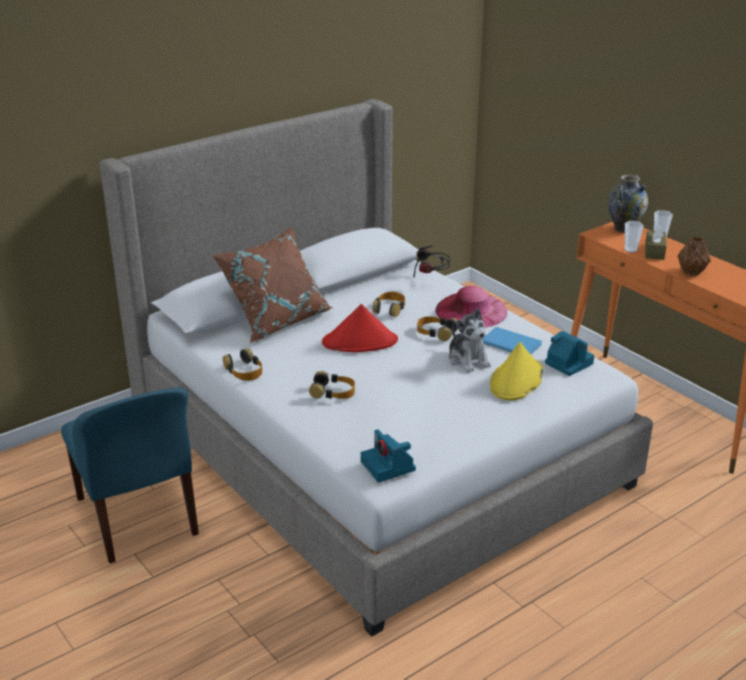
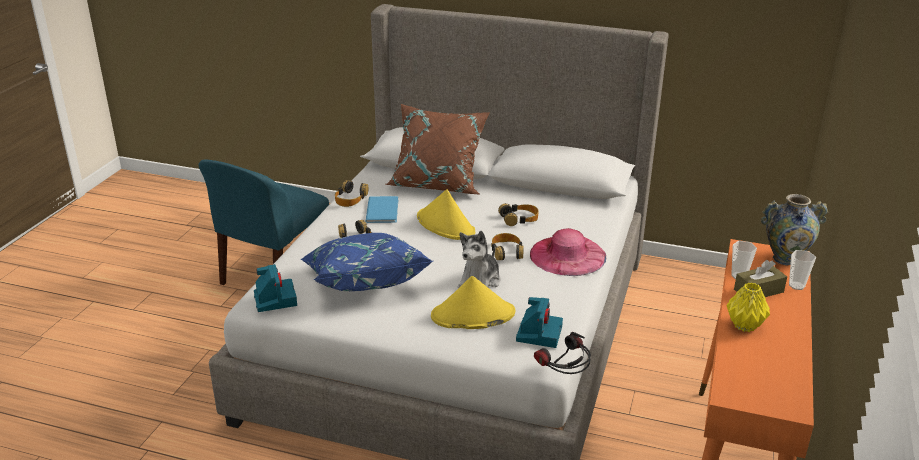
camera: 55 degrees right, 0 degrees up
(360, 342) = (446, 225): red hat -> yellow hat
(389, 466) = (274, 299): camera -> camera turned 135 degrees clockwise
(411, 410) = (364, 281): none -> blue pillow
(431, 280) = (595, 219): headphones -> headphones (563, 378)
(510, 342) = (537, 292): blue book -> blue book (384, 210)
(691, 272) = (745, 326): brown vase -> yellow vase

